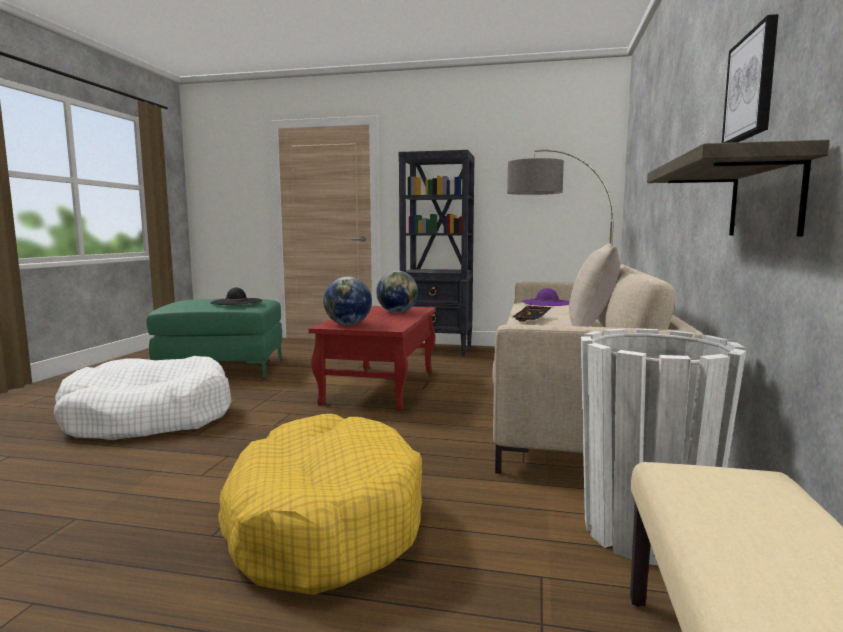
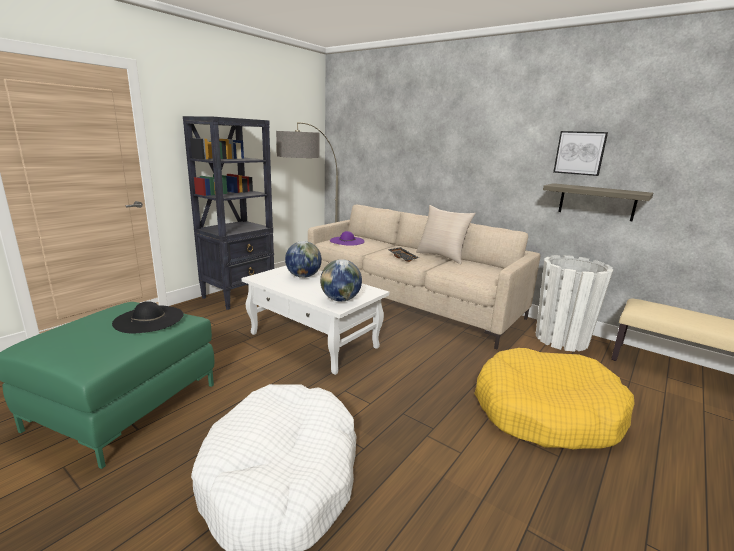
camera: 65 degrees left, 10 degrees up
(380, 387) = (314, 340): red coffee table -> white coffee table

